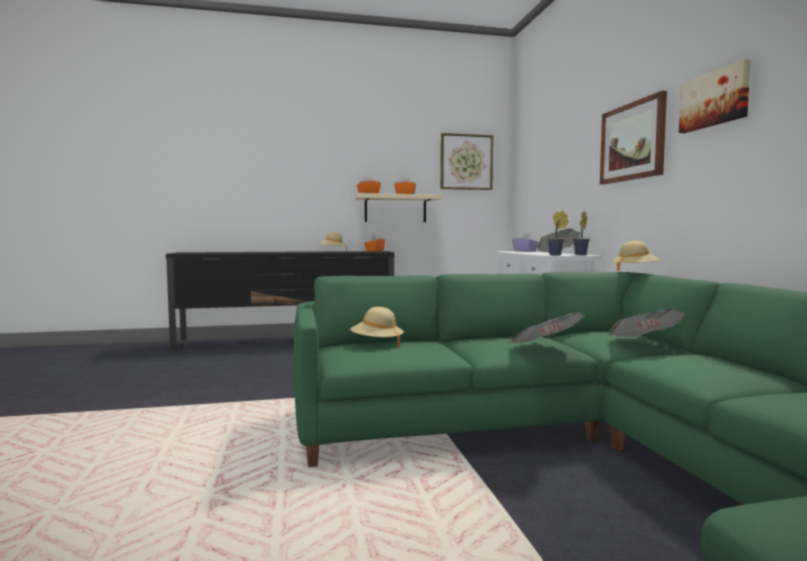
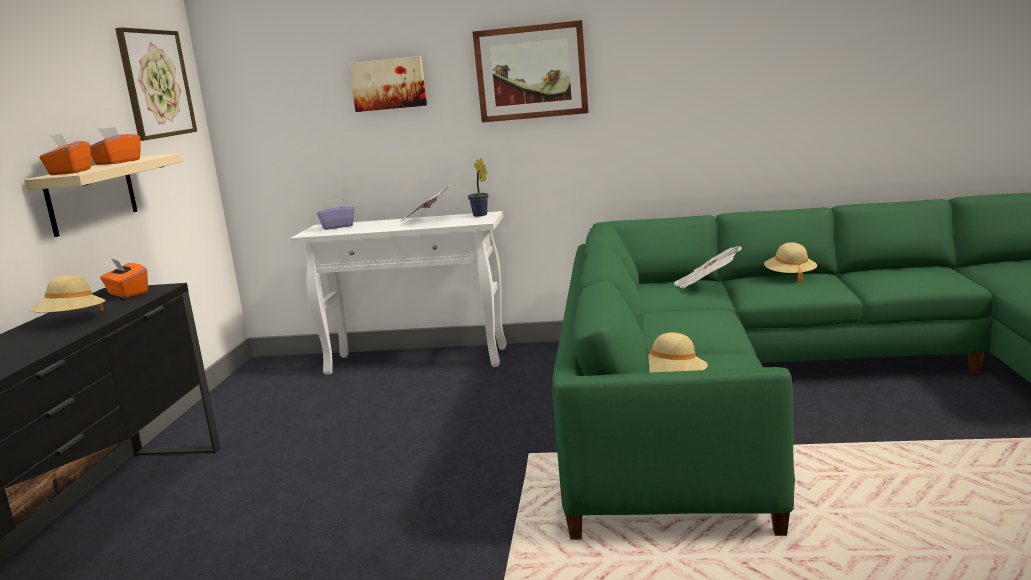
camera: 70 degrees left, 10 degrees up
(544, 349) = (723, 316): newspaper -> none
(556, 255) = (475, 221): potted plant -> none
(634, 271) = (601, 221): beige hat -> beige hat (790, 277)
(715, 99) = (651, 41): picture -> picture (388, 84)

